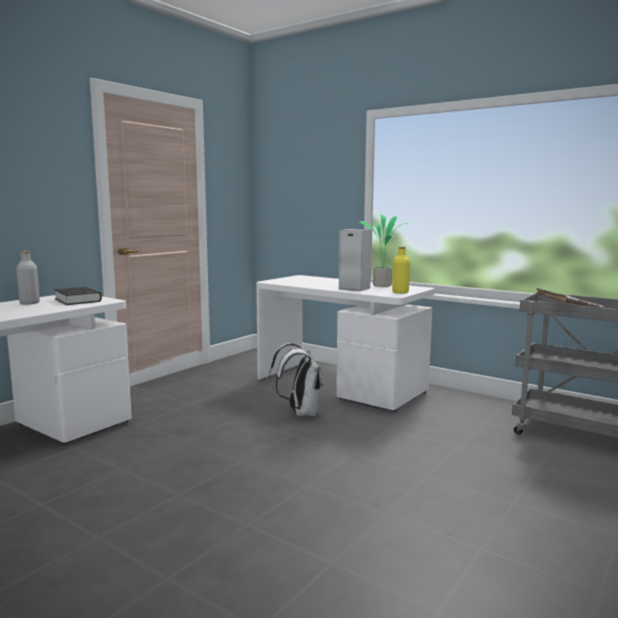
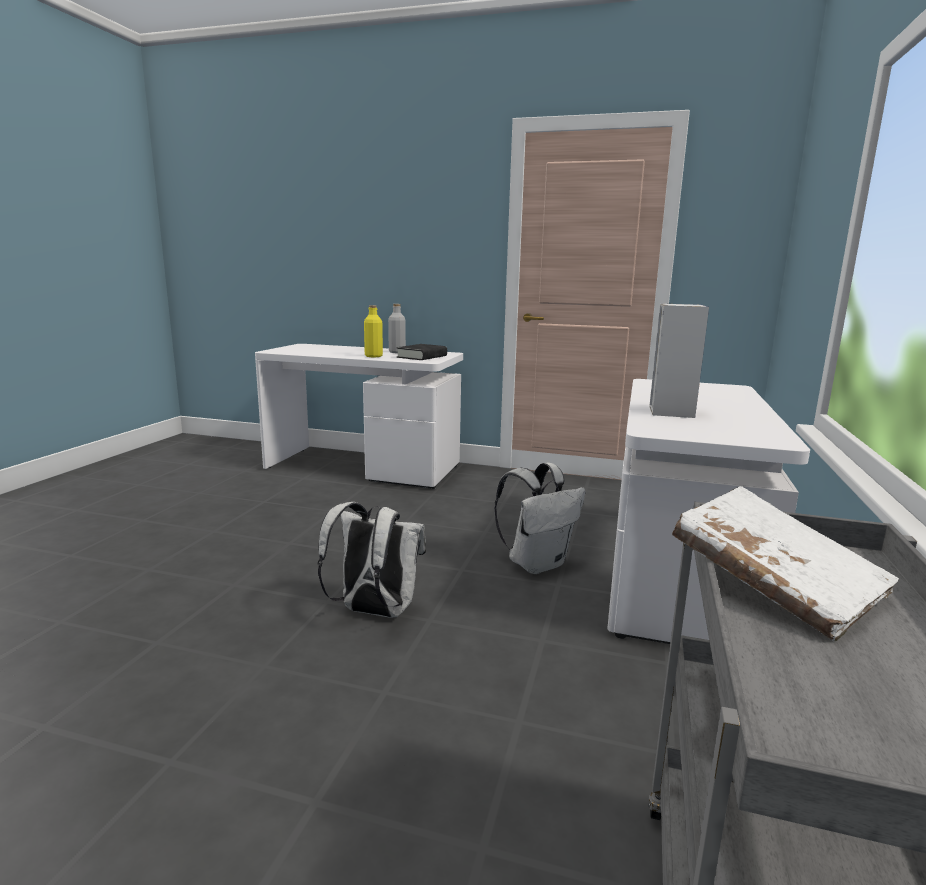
camera: 70 degrees right, 5 degrees up
(332, 469) = (374, 611): none -> white backpack
(383, 285) = (748, 422): potted plant -> none
(400, 292) = (687, 433): yellow bottle -> yellow bottle (373, 356)

